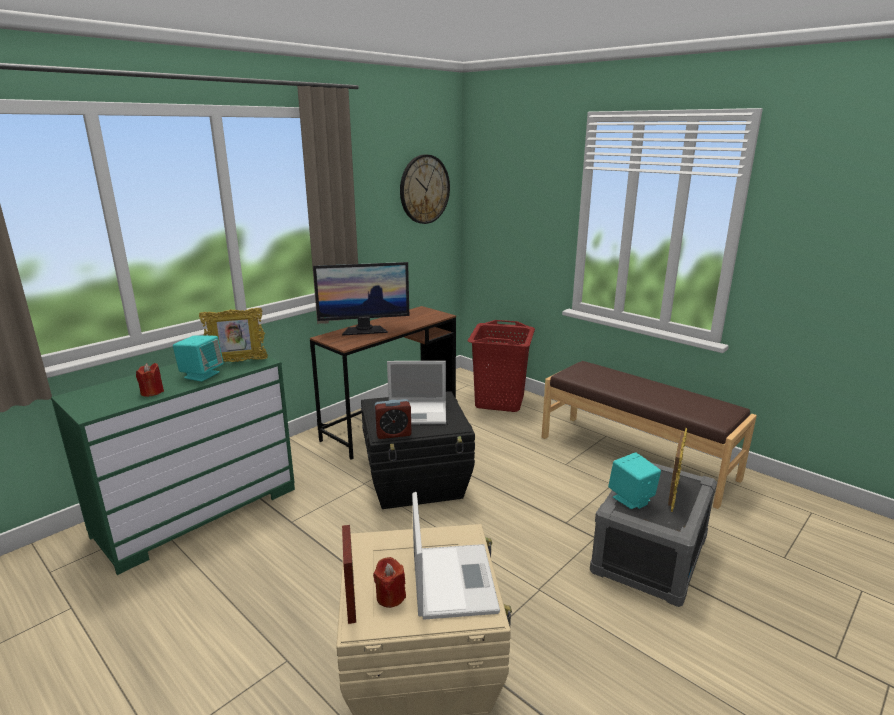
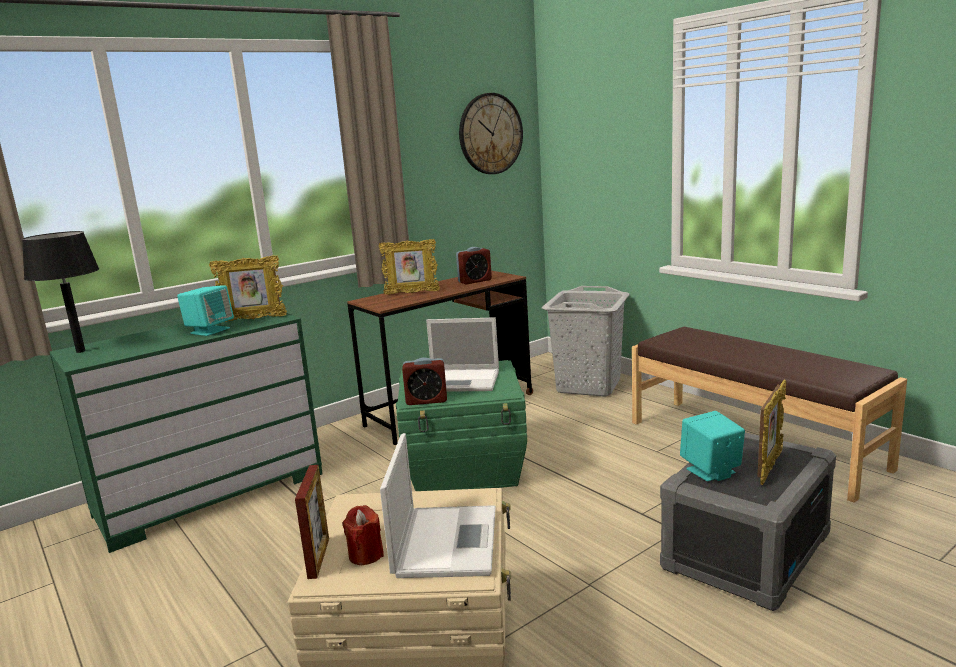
camera: 10 degrees right, 5 degrees down
(83, 398) = (80, 351): none -> black table lamp
(152, 392) = (151, 345): red candle -> none
(364, 330) = (412, 293): monitor -> picture frame
(414, 319) = (475, 281): none -> alarm clock
(417, 481) = (466, 468): black storage box -> green storage box
(500, 401) = (589, 386): red laundry basket -> grey laundry basket

